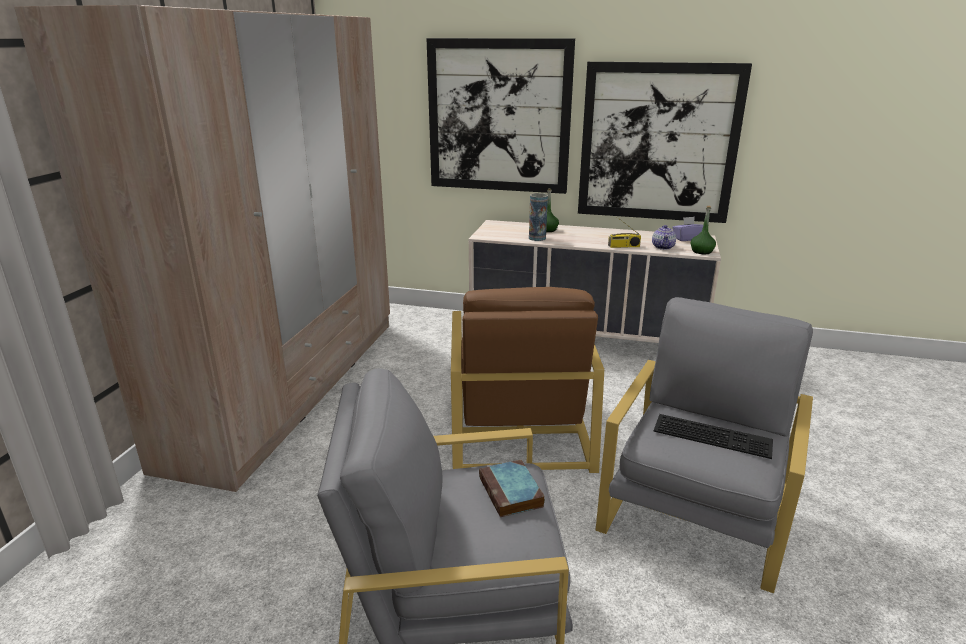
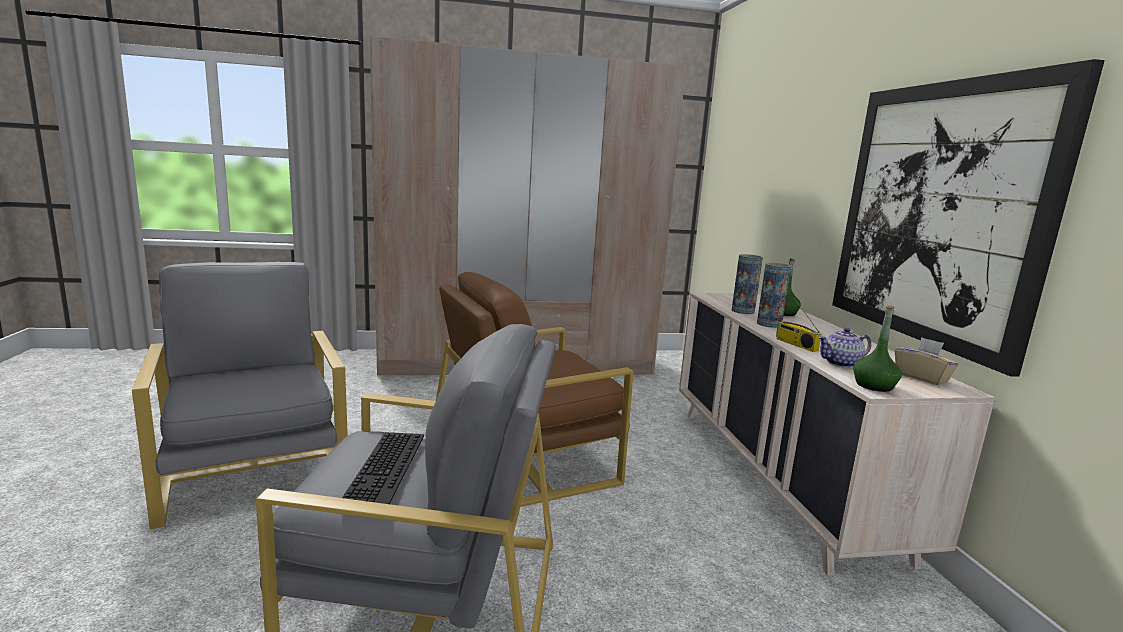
camera: 65 degrees right, 10 degrees down
(498, 117) = (794, 171): picture -> none
(512, 493) = (267, 383): book -> none
(574, 240) = (769, 324): none -> vase
(687, 238) = (921, 377): purple tissue box -> beige tissue box

